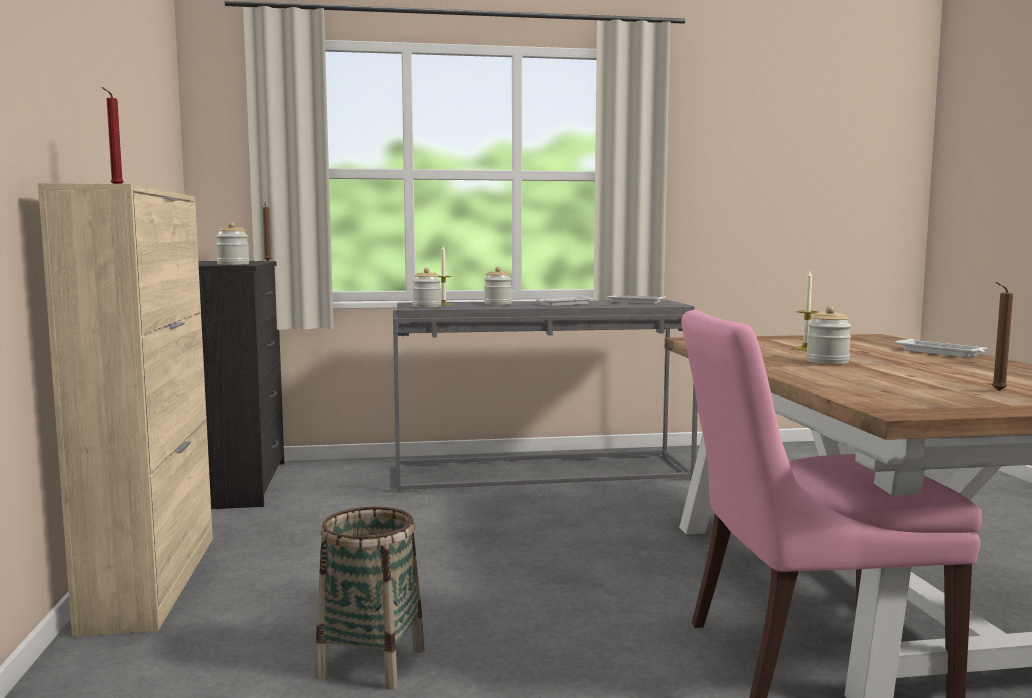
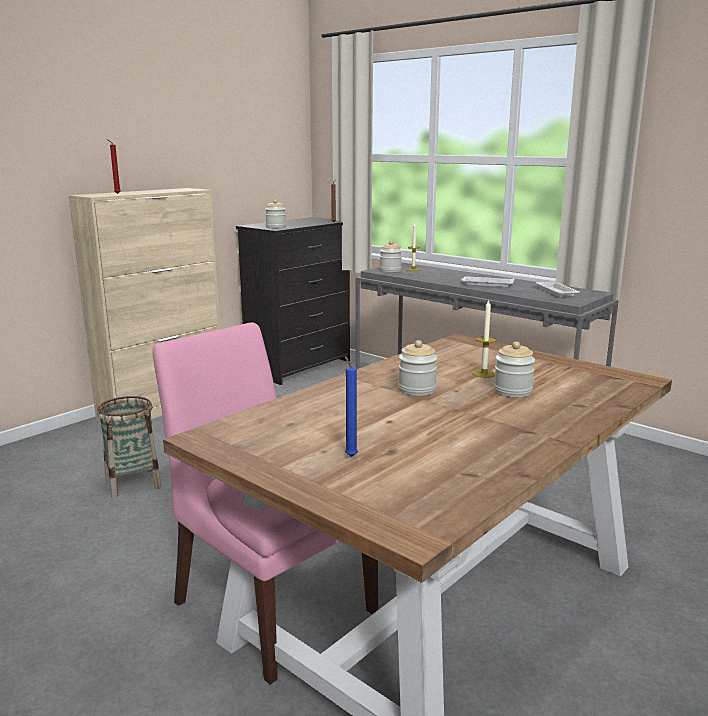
camera: 50 degrees right, 10 degrees up
(498, 304) = (446, 275): jar -> jar (512, 391)
(941, 353) = (568, 415): white tray -> none
(996, 391) = (350, 455): brown candle -> blue candle

